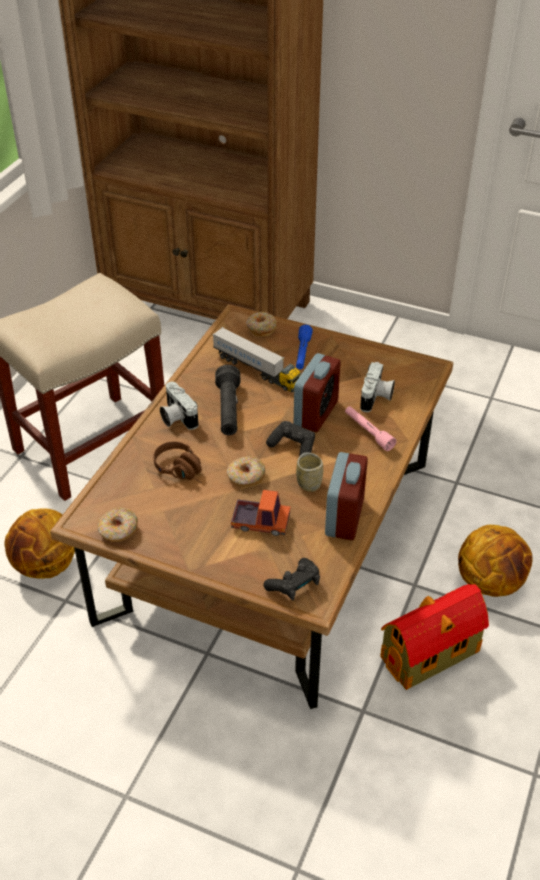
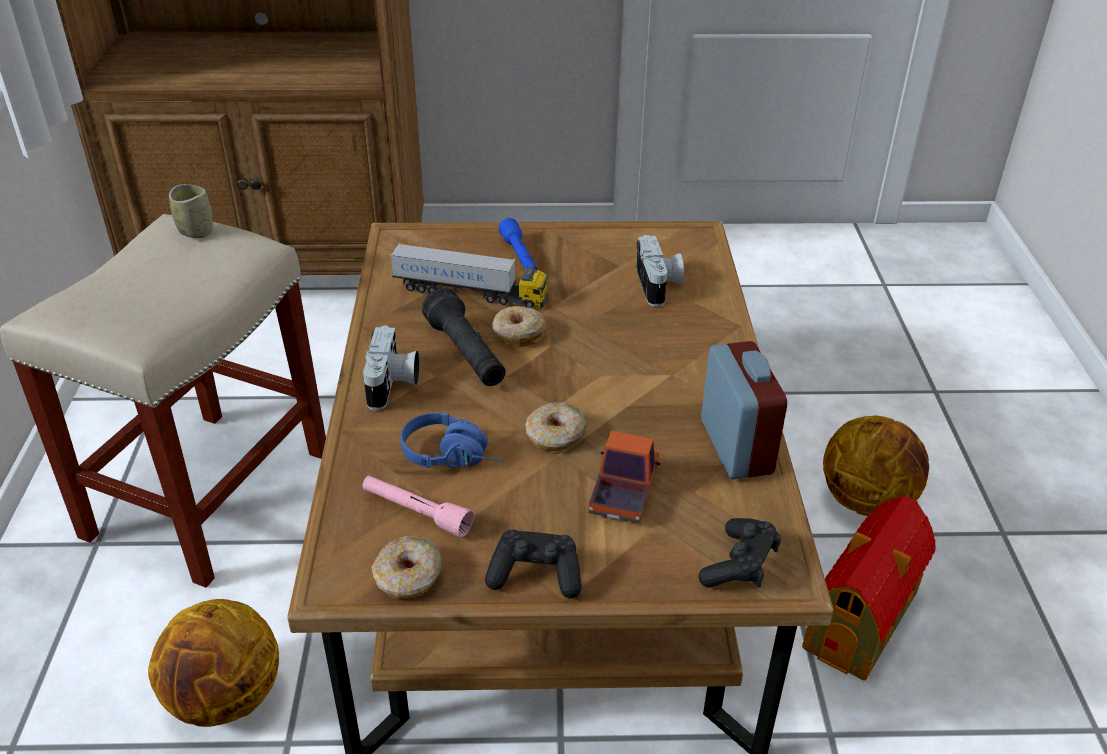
camera: 25 degrees left, 5 degrees down
(176, 417) = (393, 385): camera -> camera turned 120 degrees counterclockwise
(183, 471) = (455, 456): brown headphones -> blue headphones
(261, 328) = (441, 241): donut -> donut (518, 334)
(261, 522) = (623, 492): toy truck -> toy truck turned 60 degrees counterclockwise
(293, 447) = (594, 376): black game controller -> black game controller (535, 574)
(309, 483) = (652, 418): cup -> cup (196, 231)
(316, 413) = (593, 325): alarm clock -> none
(368, 432) = (682, 329): pink flashlight -> pink flashlight (416, 512)

